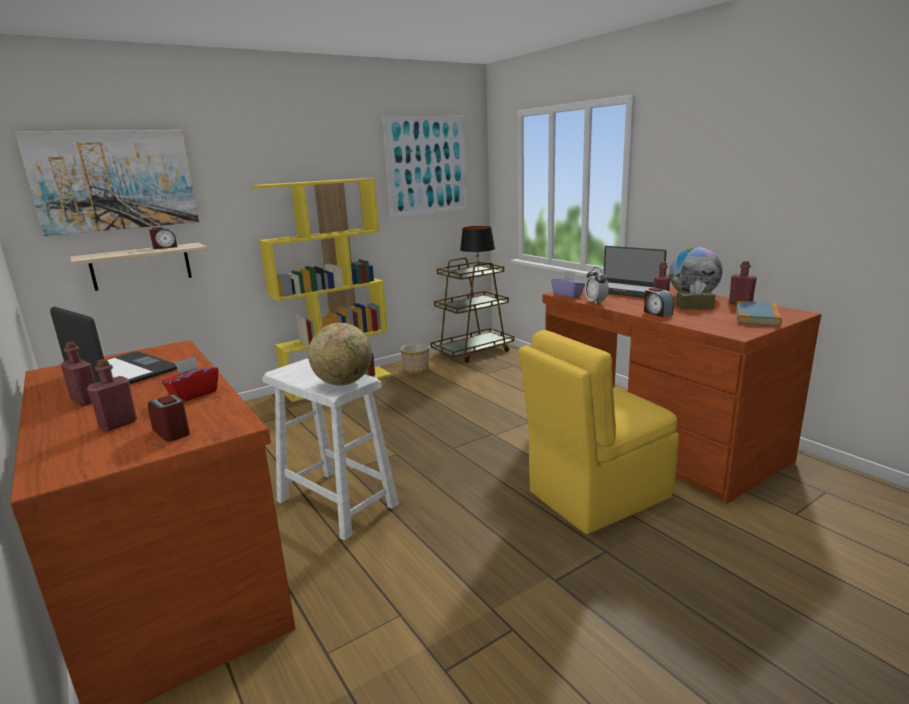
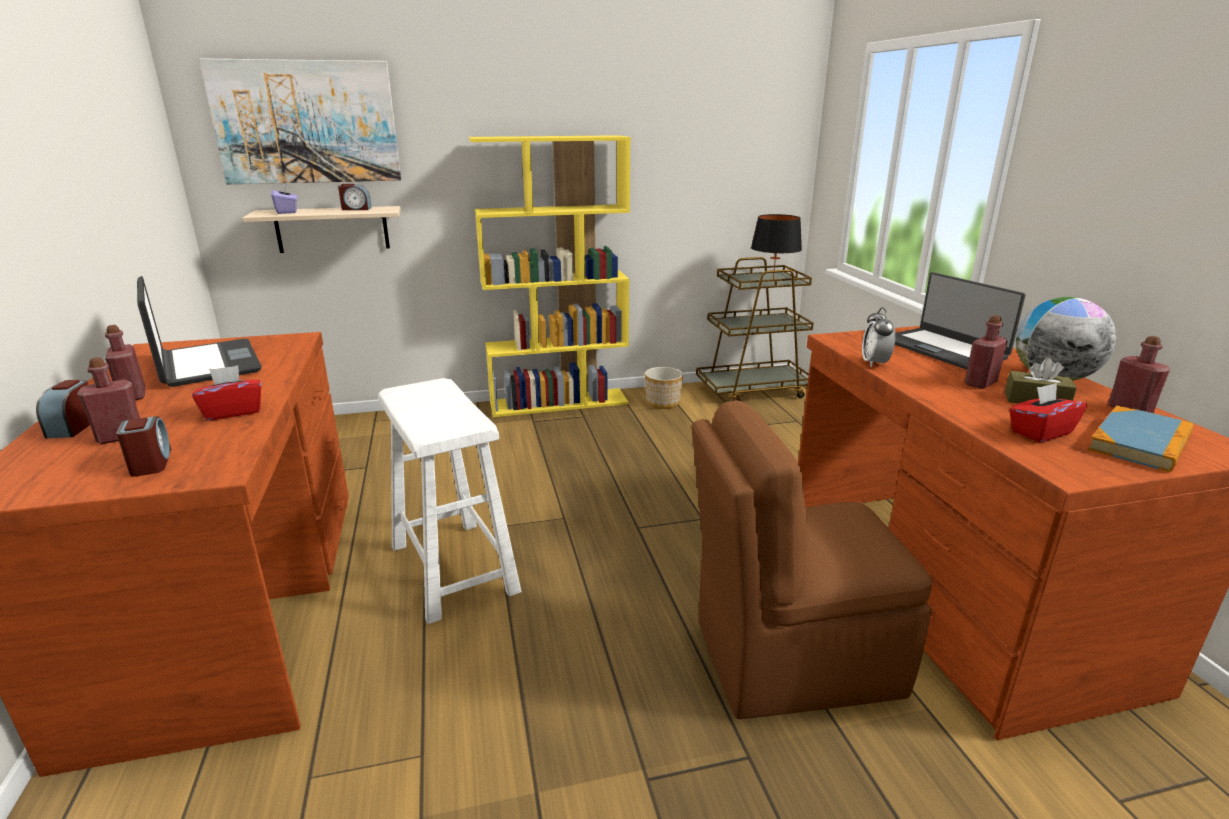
camera: 20 degrees right, 5 degrees up
(344, 382) = (449, 424): globe -> none
(427, 165) = (721, 122): picture -> none
(567, 295) = (844, 342): purple tissue box -> purple tissue box (287, 212)
(596, 495) = (790, 658): yellow chair -> brown chair
(657, 313) = (957, 401): alarm clock -> alarm clock (73, 427)
(709, 320) = (1040, 432): none -> red tissue box

